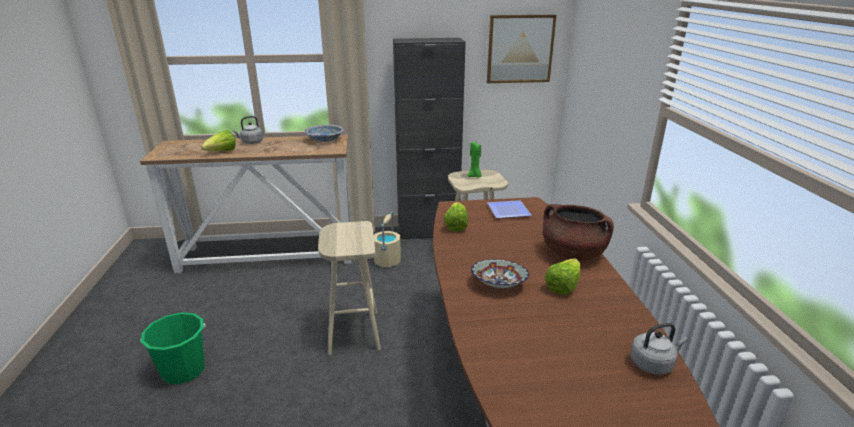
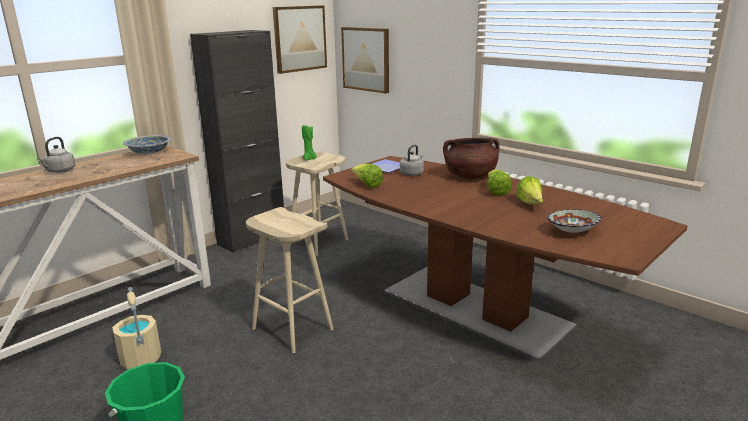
camera: 40 degrees left, 5 degrees down
(221, 152) = (41, 185): lettuce -> lettuce (530, 204)
(387, 261) = (245, 271): beige bucket -> beige bucket (141, 359)
(498, 285) = (460, 204): bowl -> bowl (573, 232)
(583, 80) = (366, 59): none -> picture
(653, 364) = (597, 206): grey kettle -> grey kettle (412, 173)

